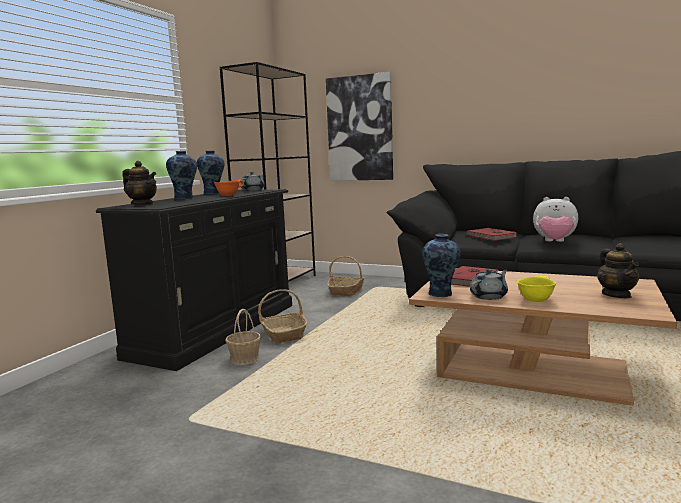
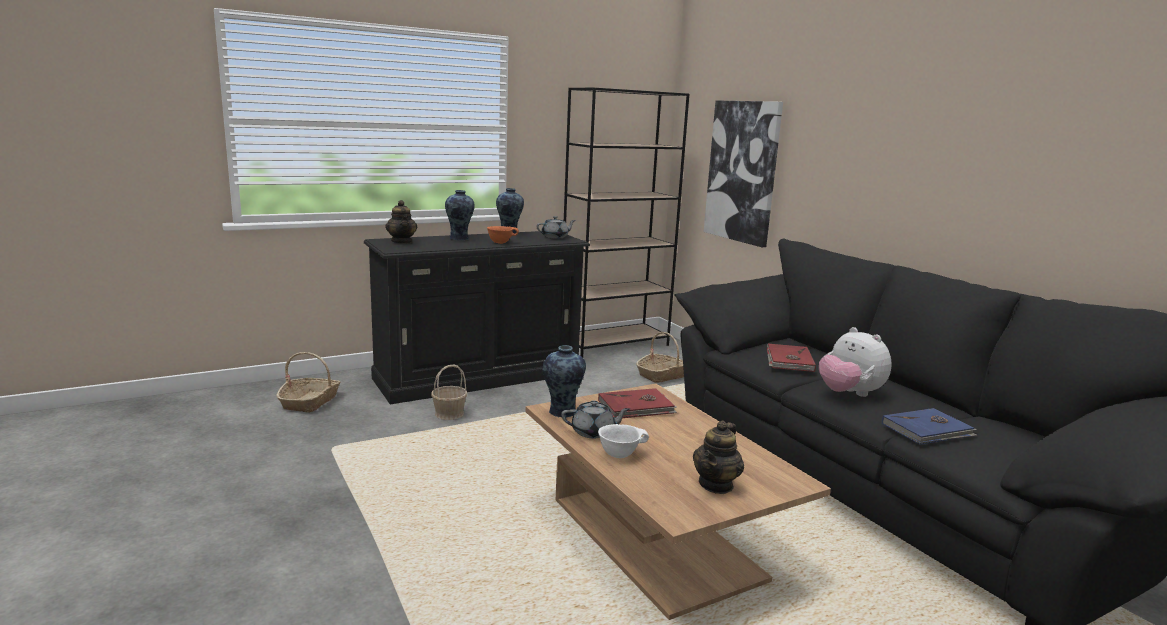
camera: 35 degrees right, 5 degrees up
(283, 334) = (518, 402): basket -> basket (310, 402)
(535, 300) = (619, 454): yellow bowl -> white bowl
(625, 244) = (928, 430): none -> blue book

